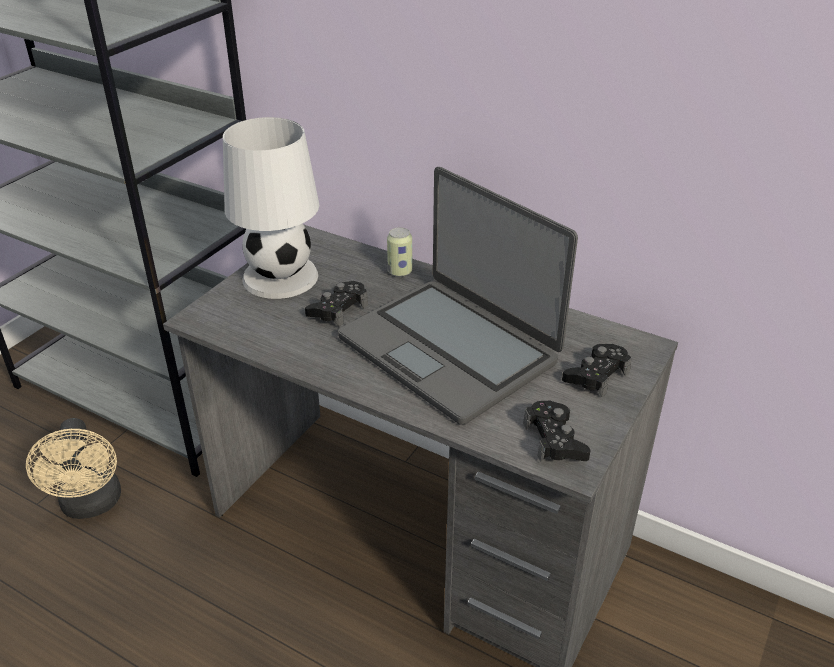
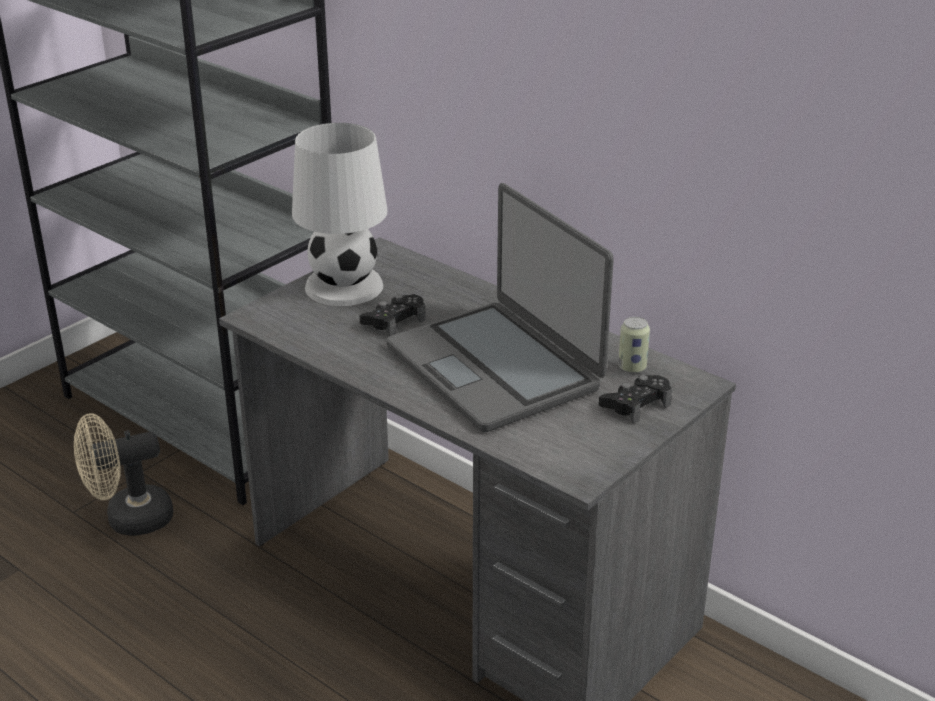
camera: 10 degrees right, 5 degrees down
(91, 505) = (129, 519): beige fan -> beige fan turned 75 degrees clockwise
(400, 272) = (468, 292): can -> can (632, 367)
(555, 440) = (571, 454): black game controller -> none

